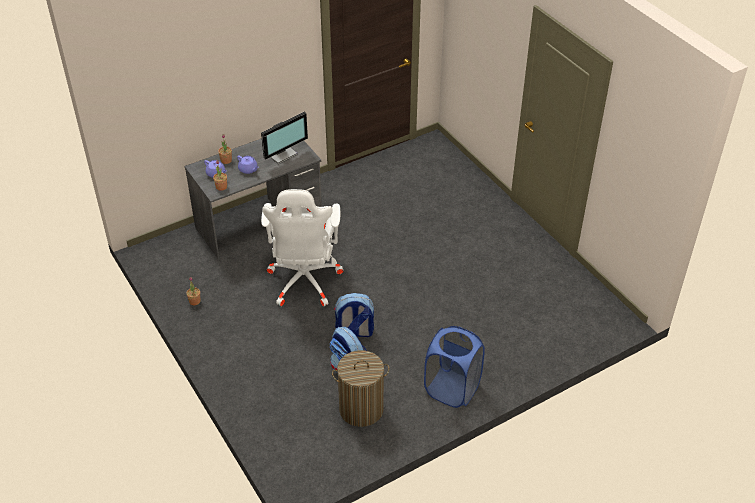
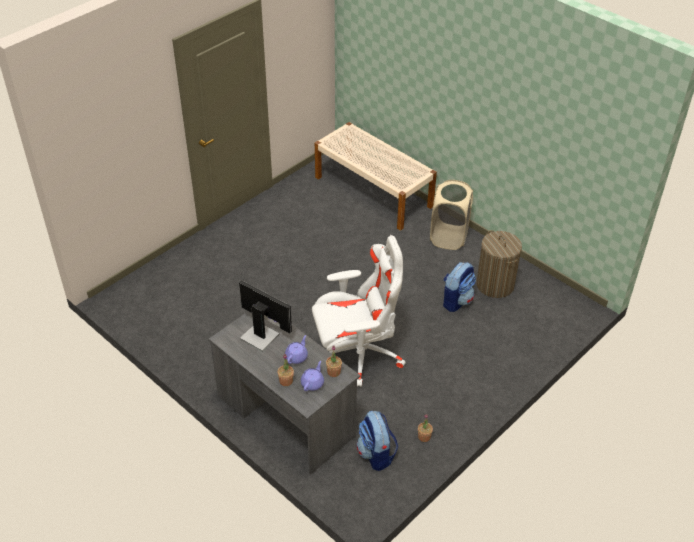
camera: 105 degrees left, 0 degrees up
(354, 332) = (414, 305): backpack -> backpack (376, 454)
(452, 389) = (449, 237): blue laundry basket -> beige laundry basket
(549, 340) = (373, 191): none -> beige bench

